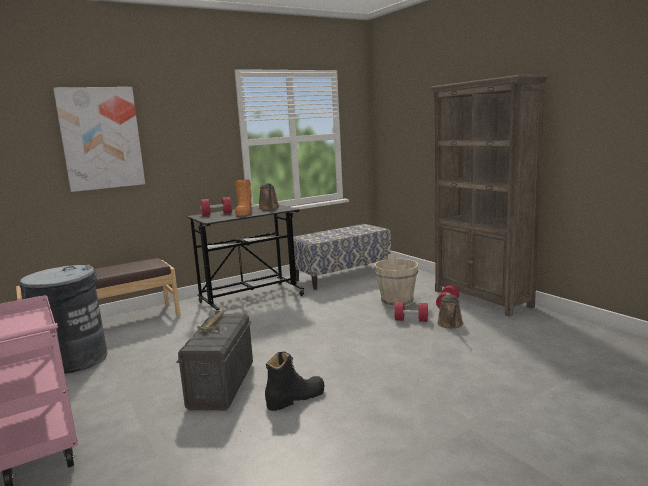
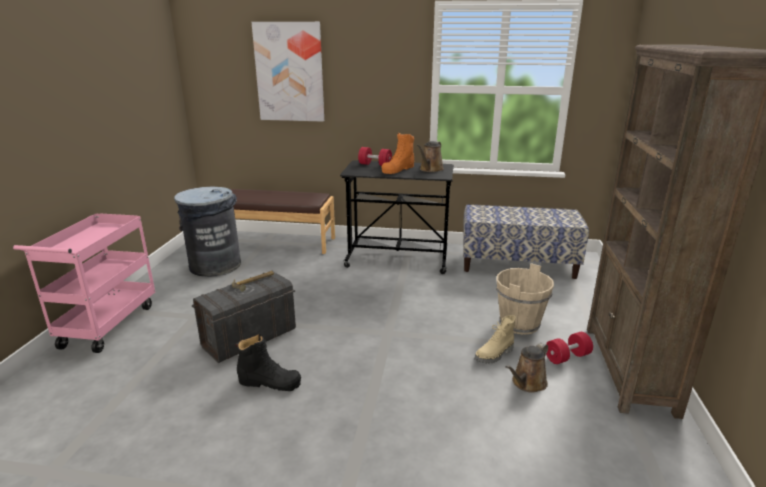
camera: 40 degrees right, 10 degrees up
(411, 320) = (495, 355): red dumbbell -> beige boot

